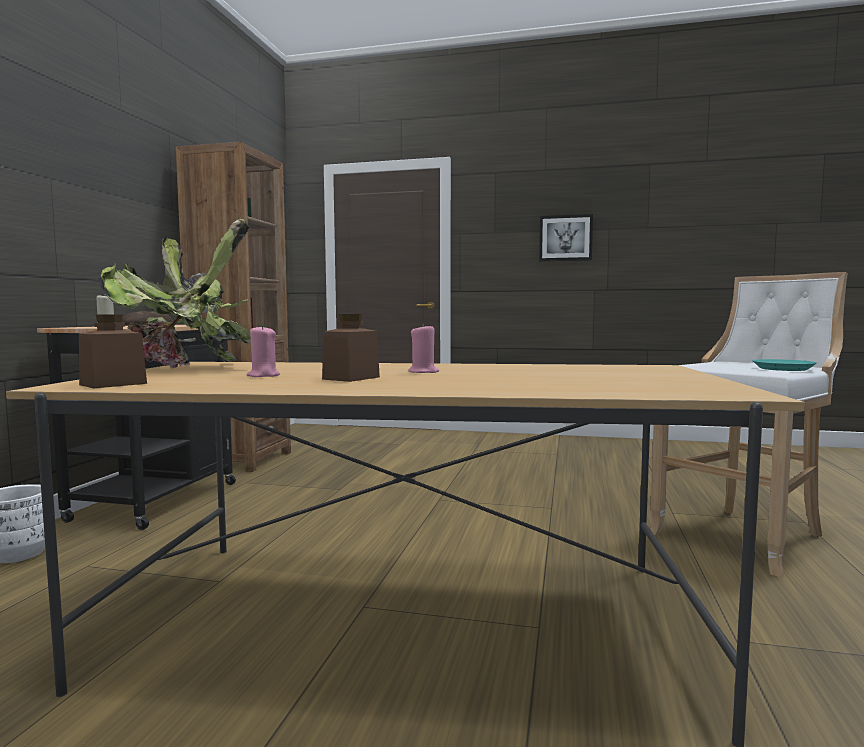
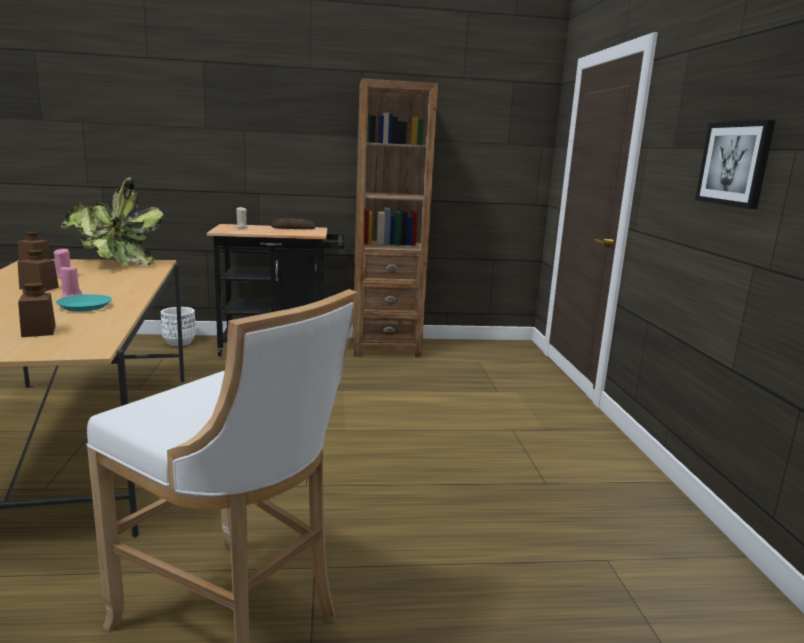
camera: 70 degrees right, 10 degrees up
(597, 372) = (39, 331): none -> brown jar
(783, 369) = (178, 424): turquoise plate -> turquoise plate (85, 307)

